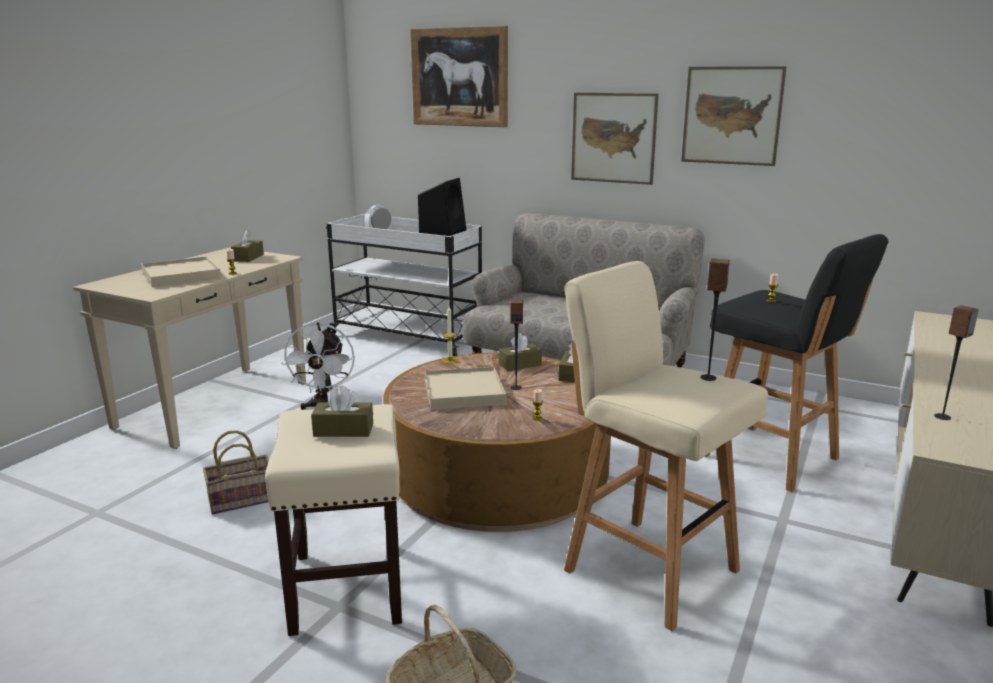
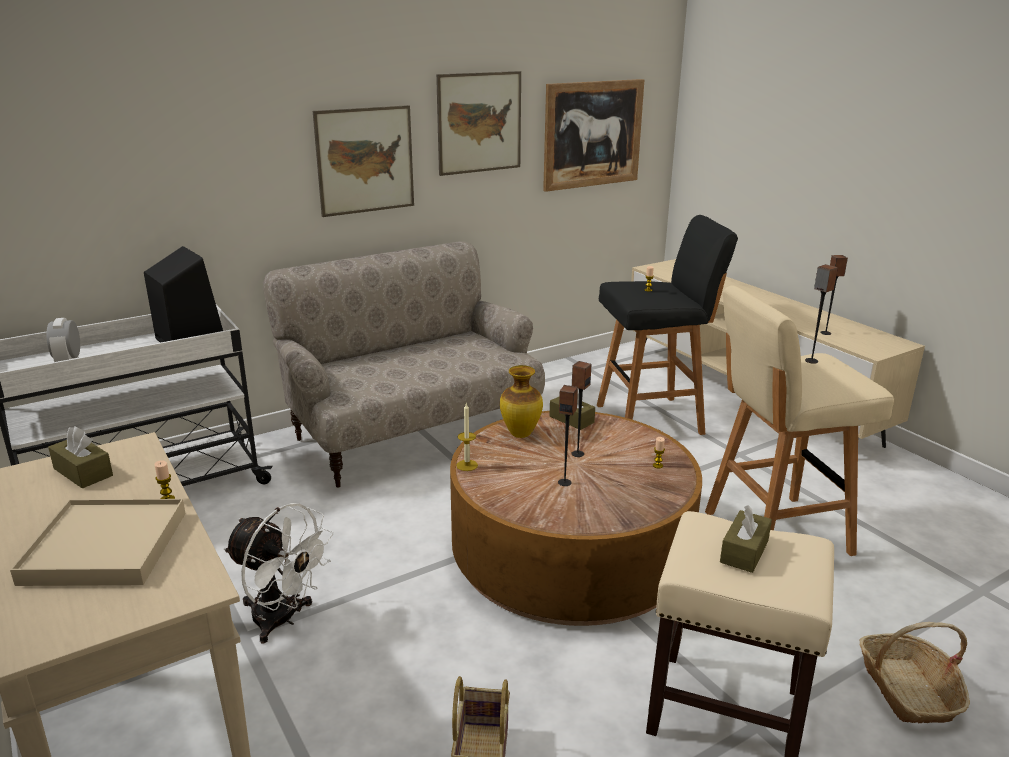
camera: 60 degrees left, 5 degrees up
(459, 77) = (131, 101): picture -> picture (593, 134)
(464, 392) = (564, 482): beige tray -> speaker
(520, 365) = (521, 434): brown tissue box -> vase

